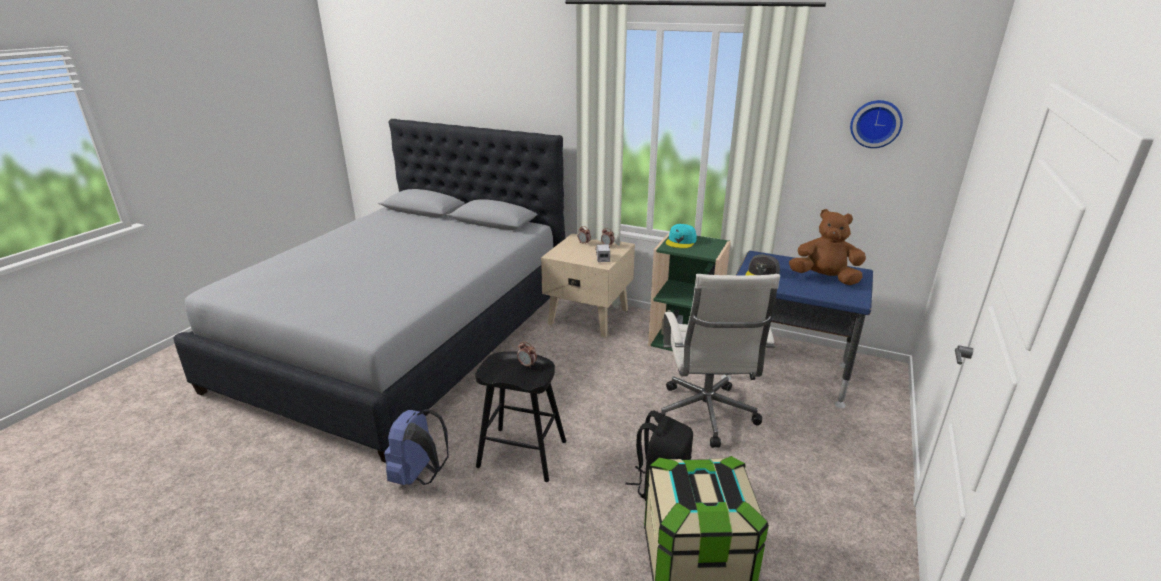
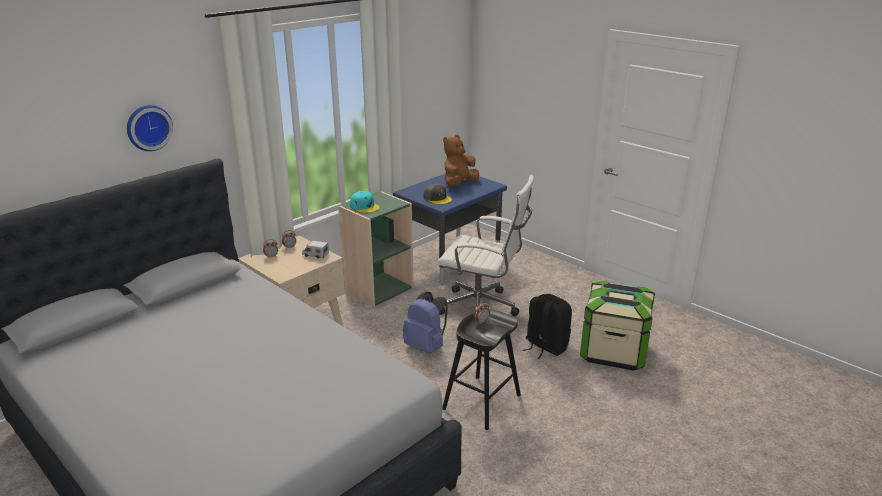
camera: 70 degrees left, 0 degrees up
(419, 475) = (482, 466): blue backpack -> blue backpack (426, 346)
(876, 123) = (432, 70): wall clock -> wall clock (148, 127)

